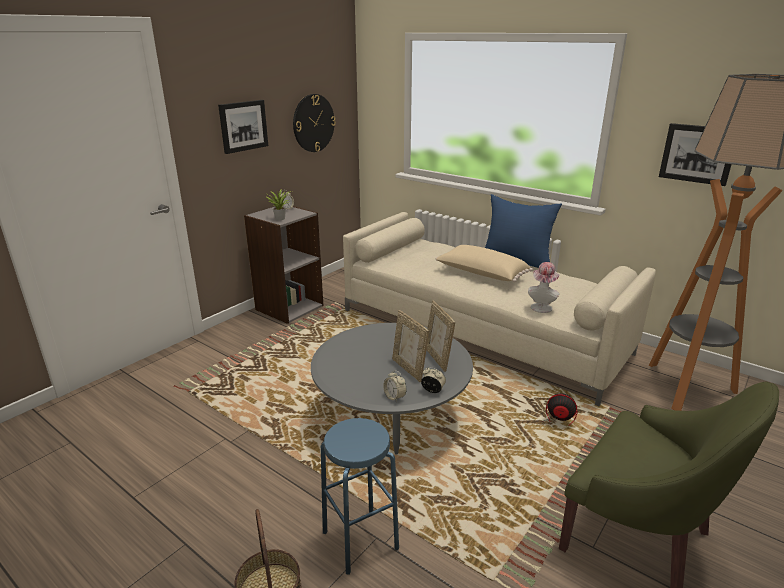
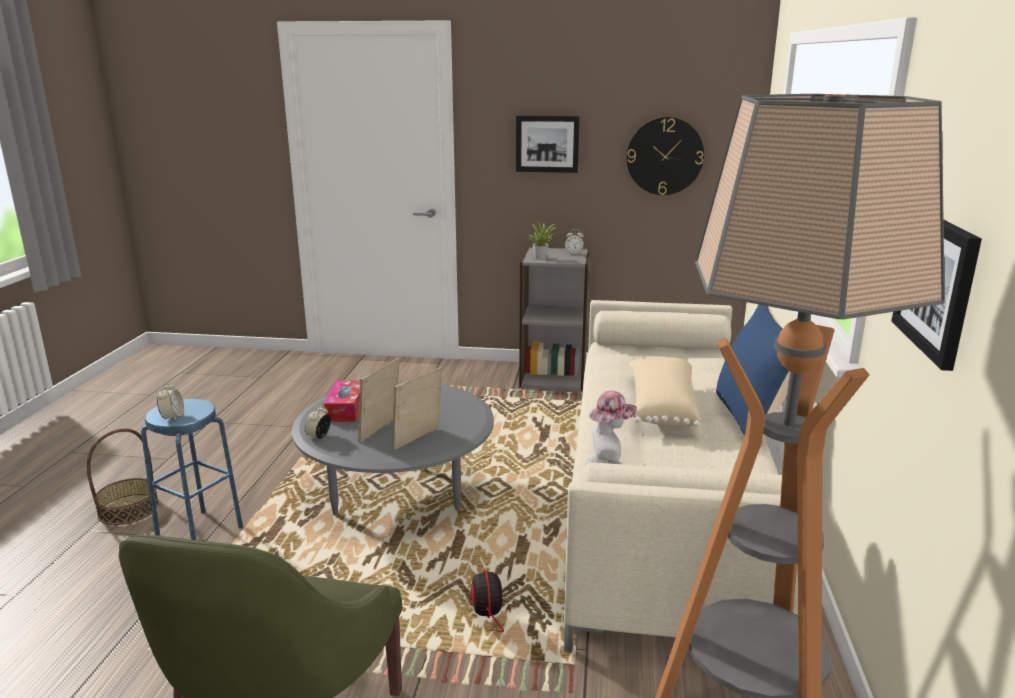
camera: 60 degrees right, 5 degrees down
(355, 375) = (346, 409): none -> tissue box
(433, 390) = (346, 452): alarm clock -> alarm clock (172, 417)

